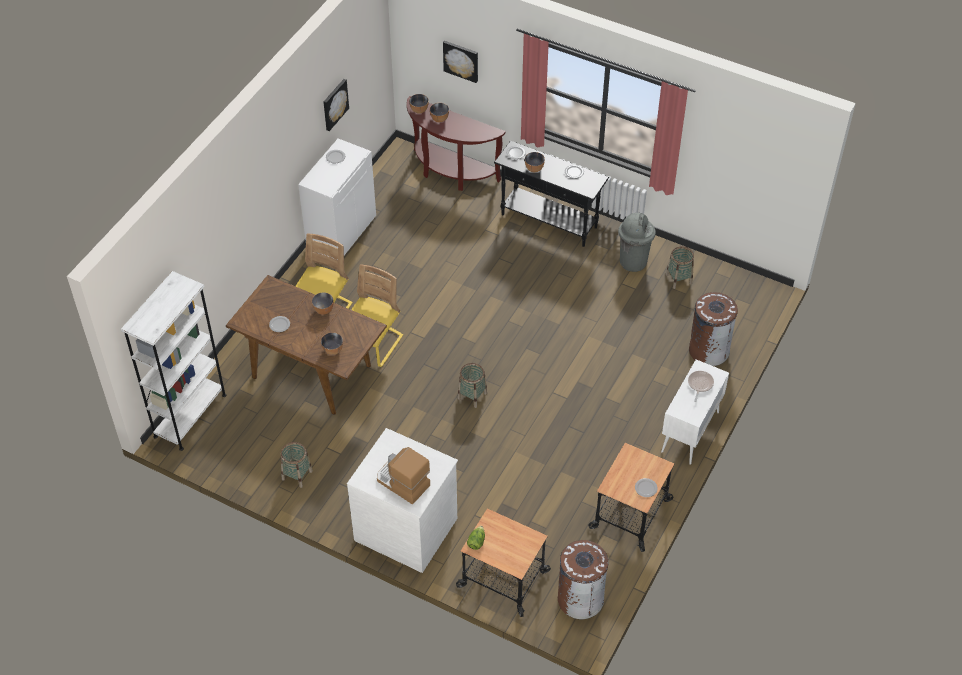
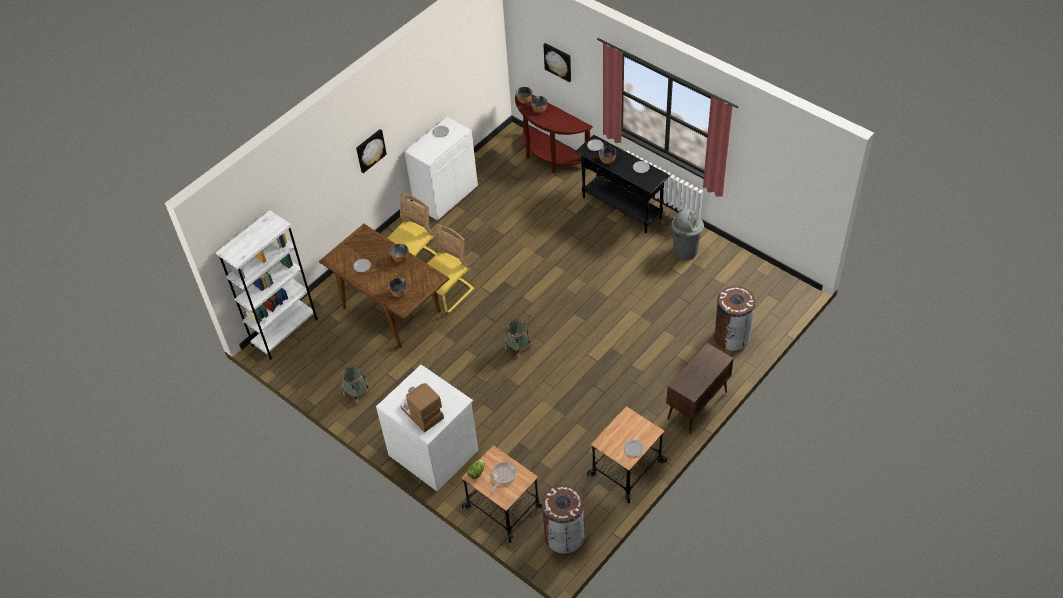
camera: 15 degrees right, 0 degrees up
(334, 104) = (444, 87): picture -> picture (370, 150)
(678, 279) = (721, 271): basket -> none
(690, 433) = (696, 406): white cabinet -> brown cabinet
(700, 384) = (704, 365): frying pan -> frying pan (503, 475)

